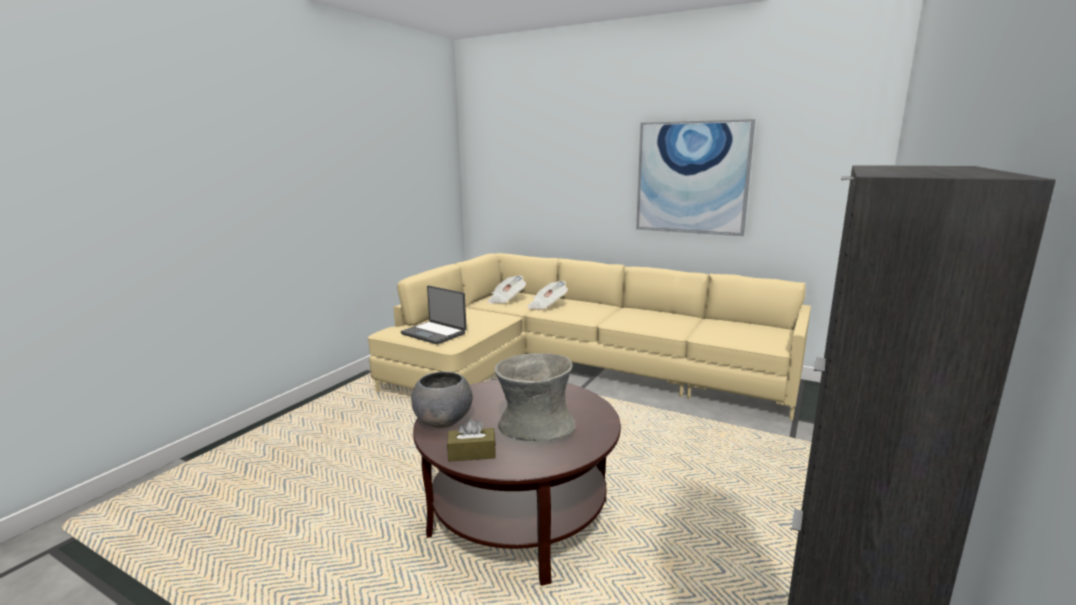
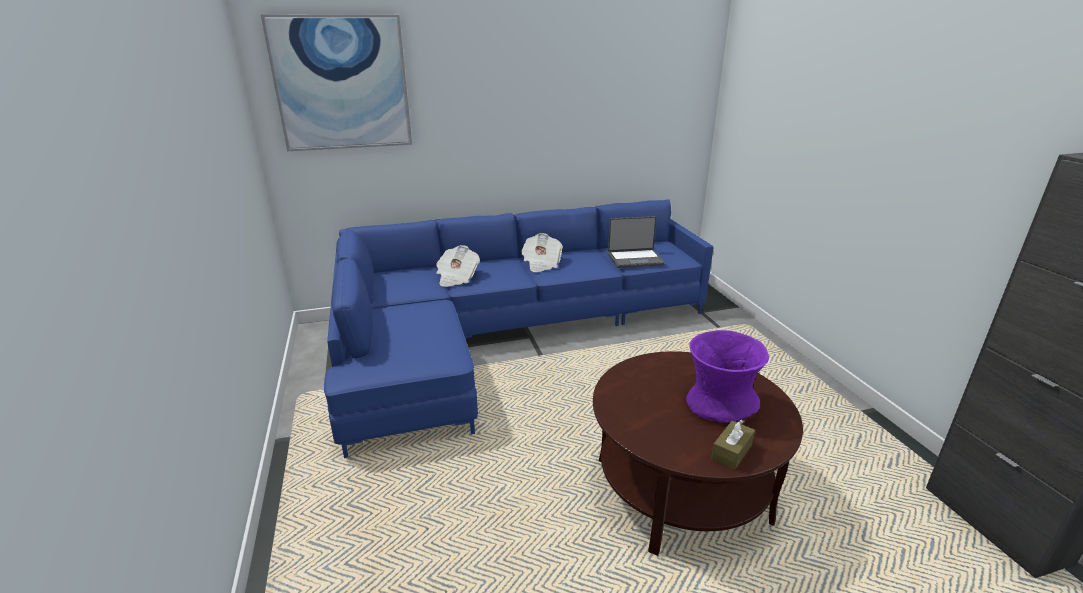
camera: 45 degrees left, 10 degrees up
(435, 333) = (415, 355): laptop -> laptop (635, 259)
(443, 419) = (651, 438): grey bowl -> none
(506, 300) = (401, 284): newspaper -> newspaper (541, 264)
(535, 428) = (719, 403): grey vase -> purple vase
(573, 368) = (501, 335): beige sofa -> blue sofa
(692, 178) = (567, 114): picture -> picture (342, 84)

